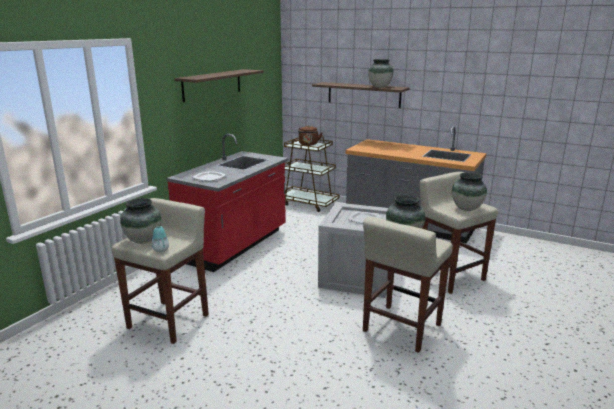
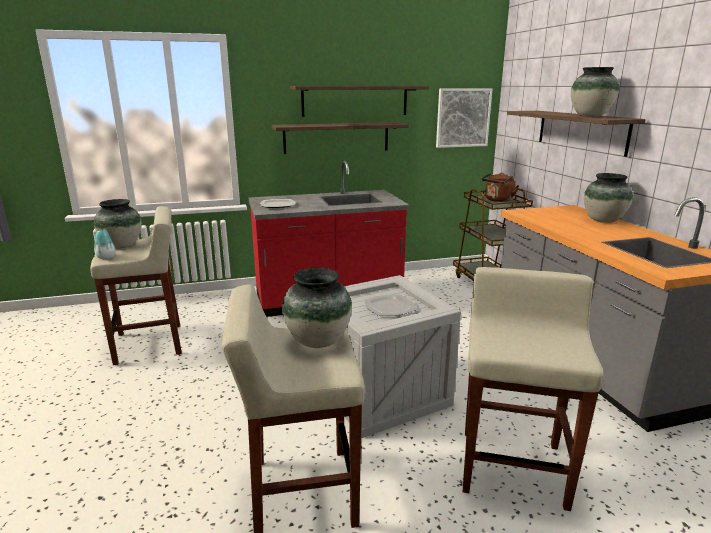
camera: 45 degrees right, 0 degrees up
(204, 116) = (336, 137): none -> shelf
(266, 89) = (463, 118): none -> picture
(467, 209) = (529, 347): vase -> vase (603, 221)

